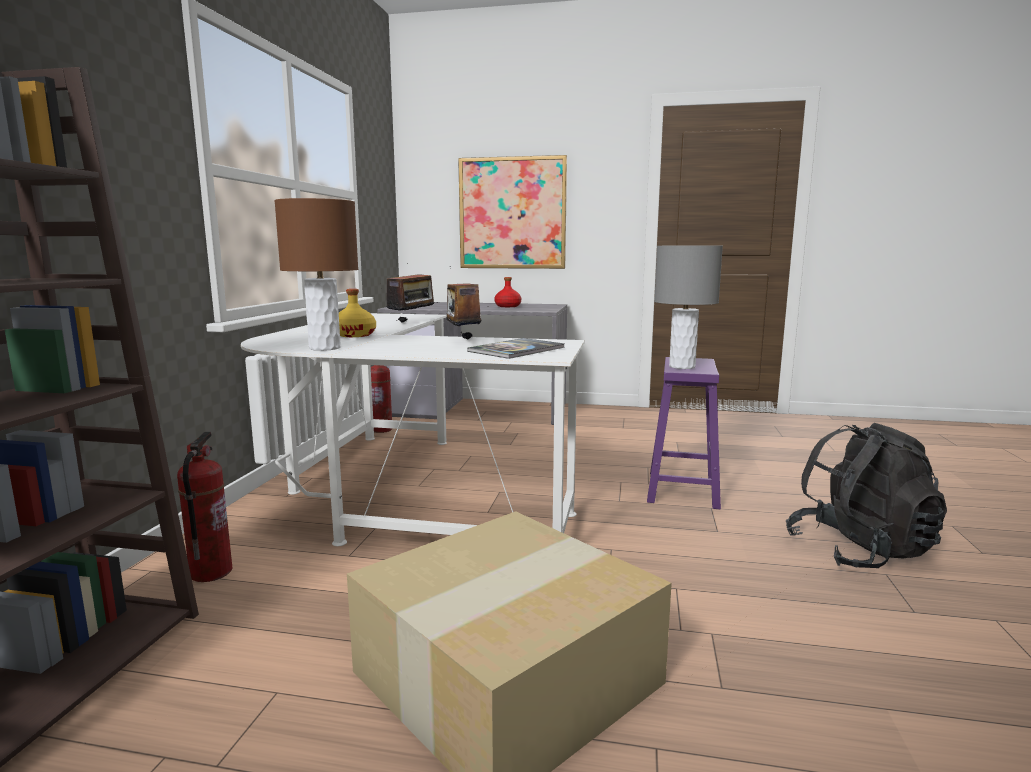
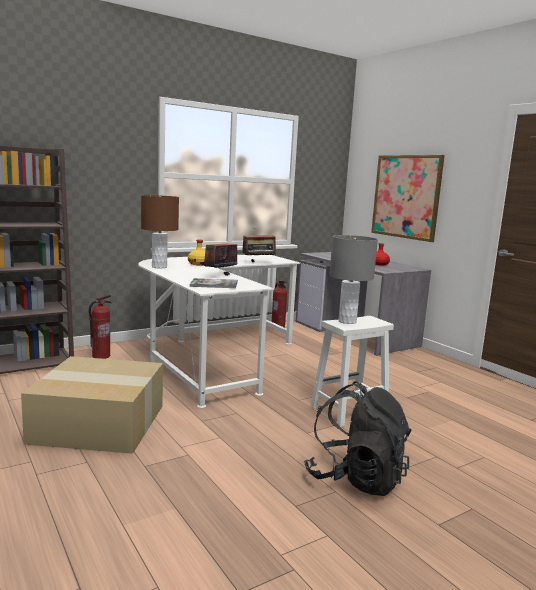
camera: 45 degrees right, 0 degrees up
(683, 490) = (348, 411): purple stool -> white stool

